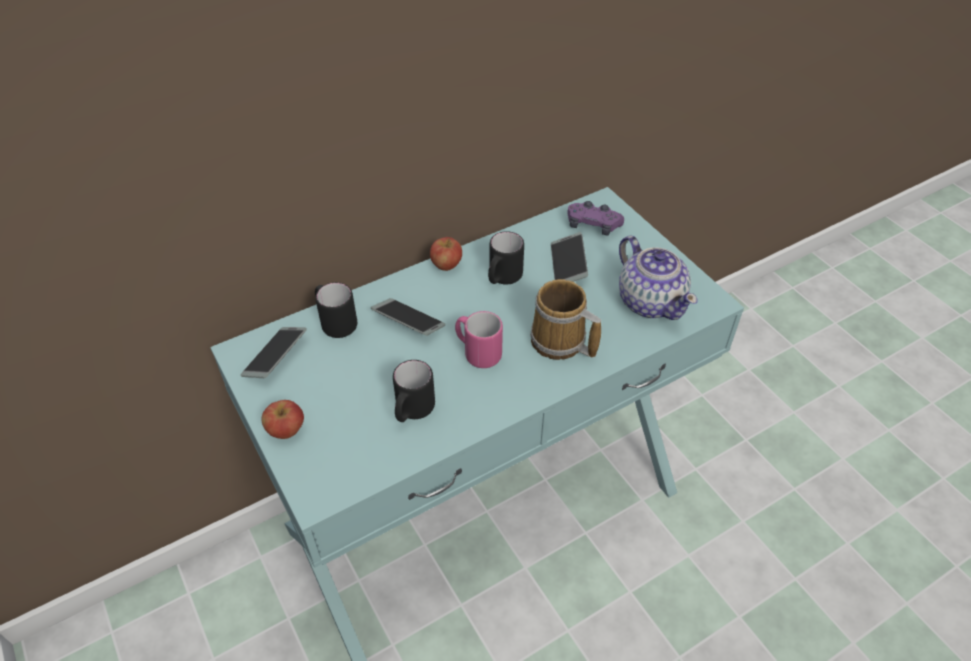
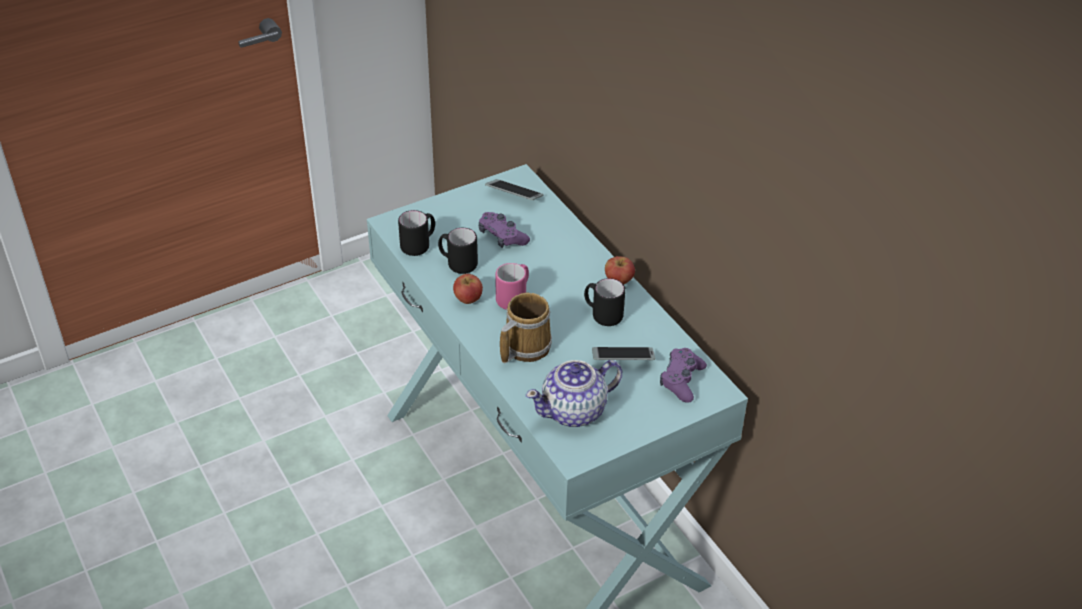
camera: 90 degrees right, 5 degrees down
(286, 430) = (446, 205): apple -> apple (468, 299)
(335, 323) = (549, 221): black mug -> black mug (419, 245)
(361, 367) = (502, 236): none -> purple game controller
(408, 322) = (549, 260): phone -> none

